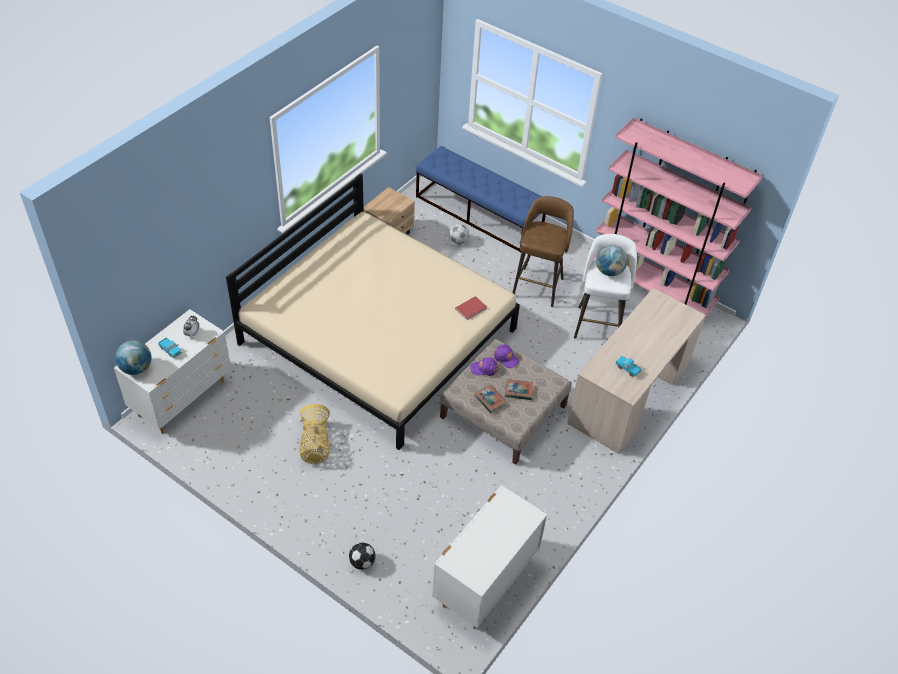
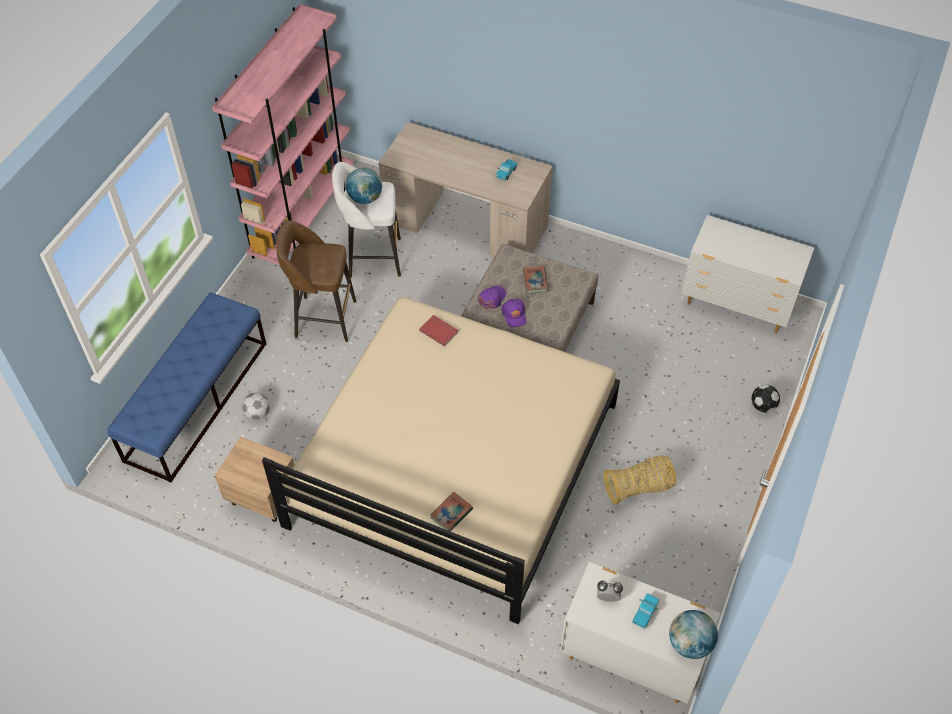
camera: 100 degrees left, 5 degrees up
(489, 400) = (557, 303): book -> book (451, 513)

